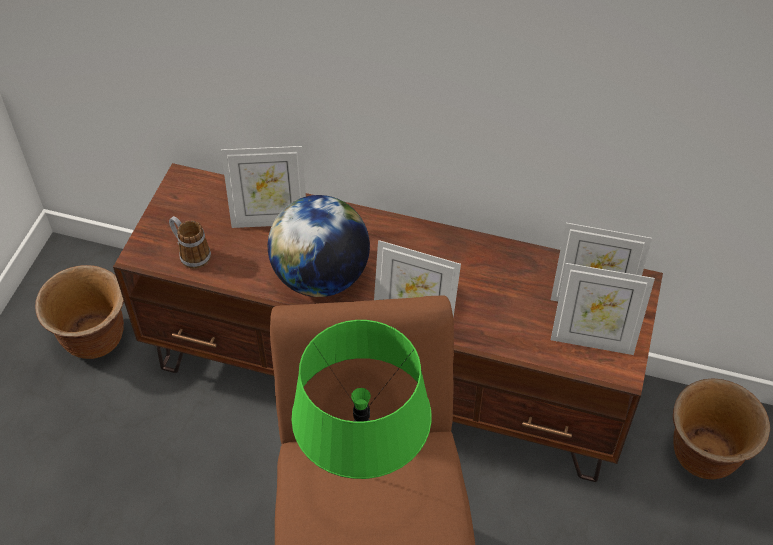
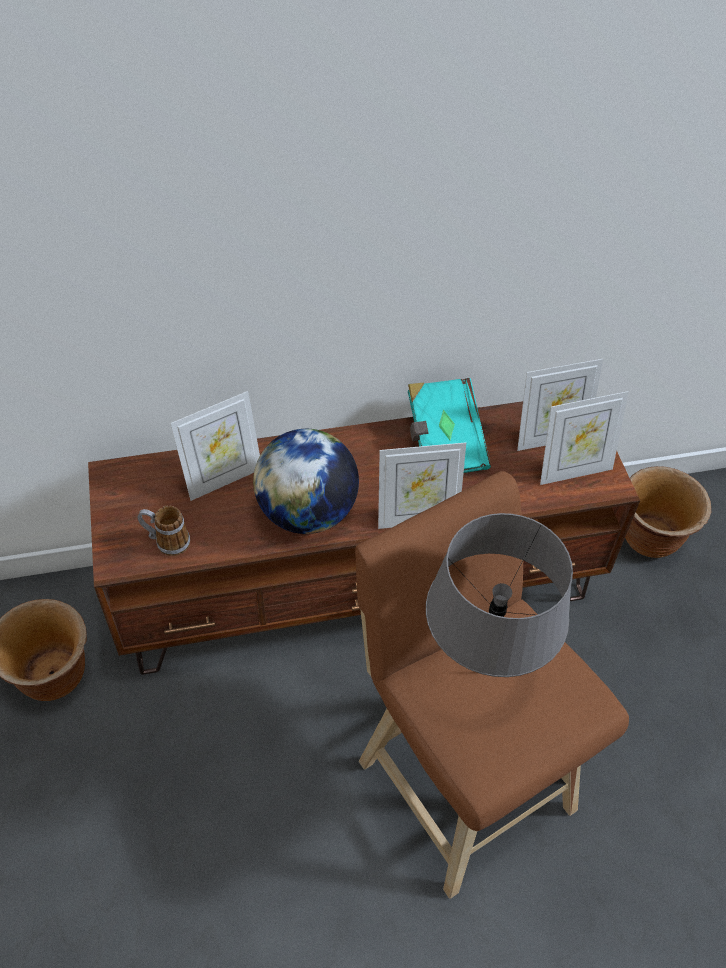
camera: 30 degrees left, 0 degrees up
(363, 475) = (482, 672): green table lamp -> grey table lamp
(485, 264) = (444, 442): none -> turquoise book

